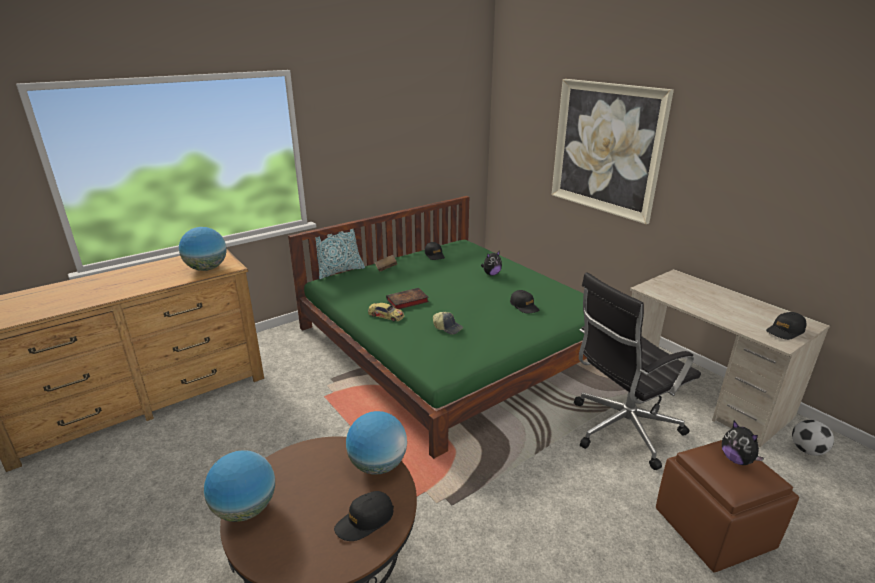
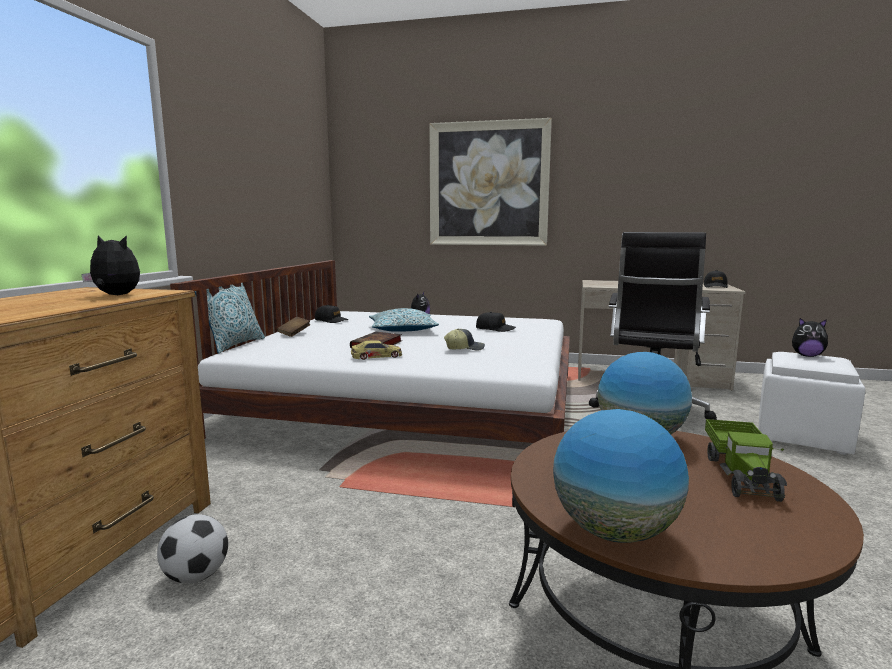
camera: 40 degrees left, 15 degrees down
(207, 268) = (115, 295): globe -> plush toy
(365, 521) = (741, 474): black cap -> toy truck
(452, 342) = (411, 403): green bed -> white bed
(455, 286) = (402, 330): none -> pillow
(715, 529) = (803, 436): brown ottoman -> white ottoman
(807, 450) = (752, 384): football -> football (196, 576)

